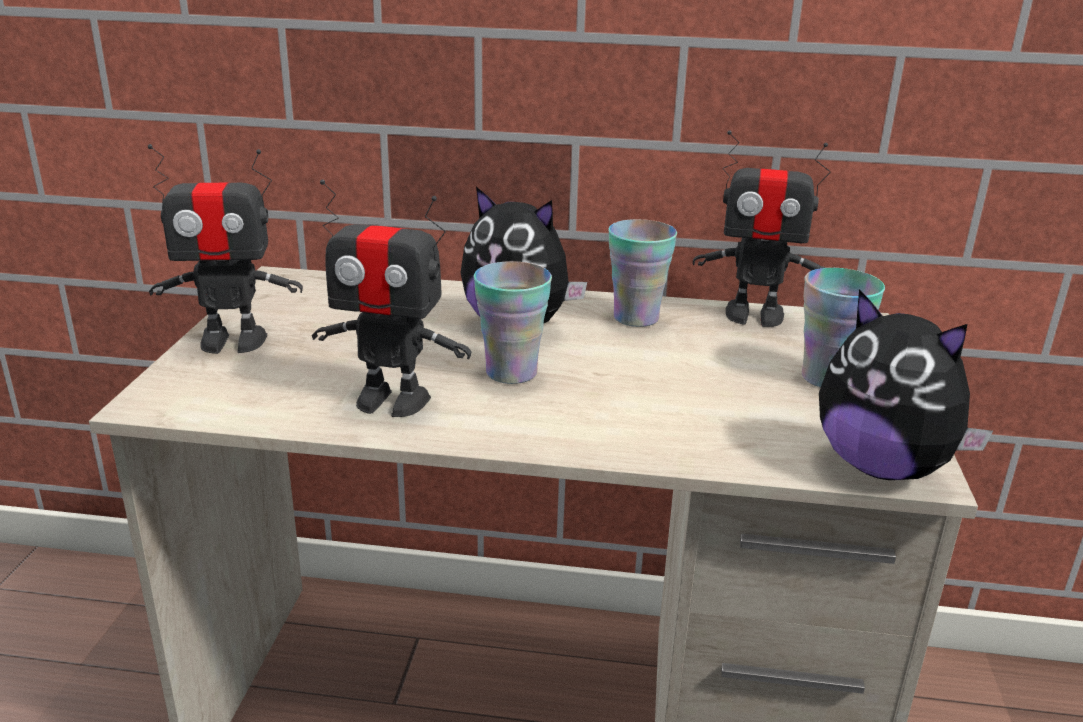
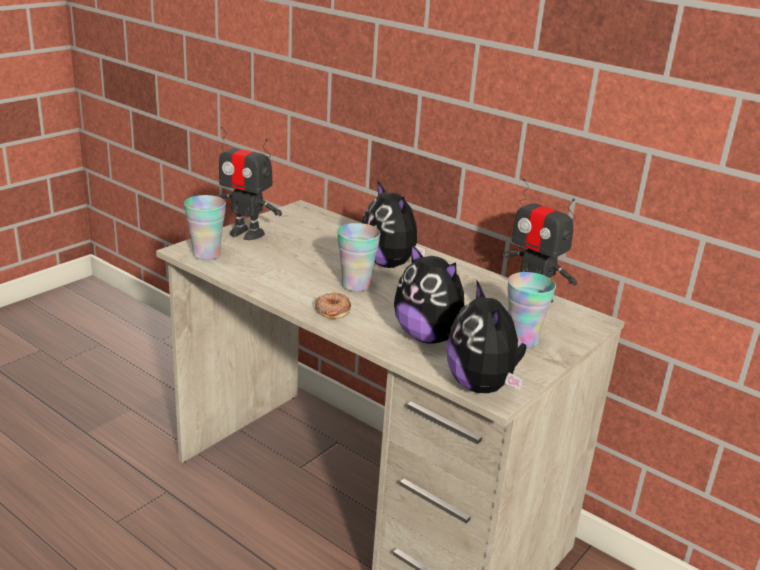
camera: 30 degrees right, 0 degrees up
(392, 400) = (284, 280): toy robot -> none
(528, 424) = (332, 310): none -> donut
(636, 318) = (460, 279): cup -> cup (206, 254)
(716, 418) = (429, 337): none -> plush toy

